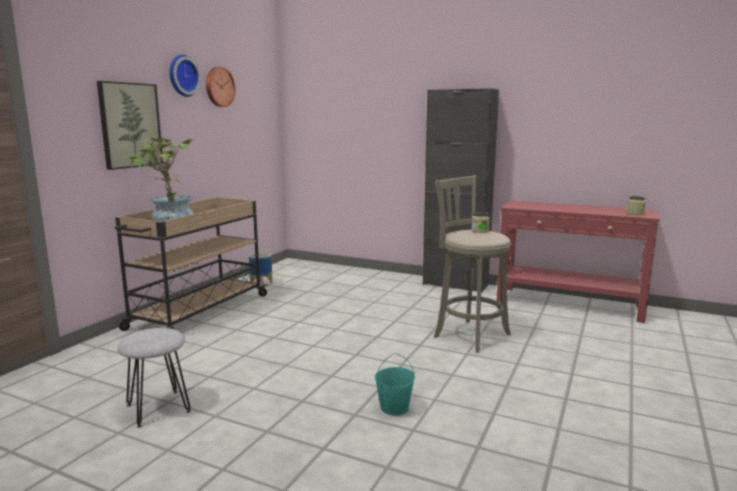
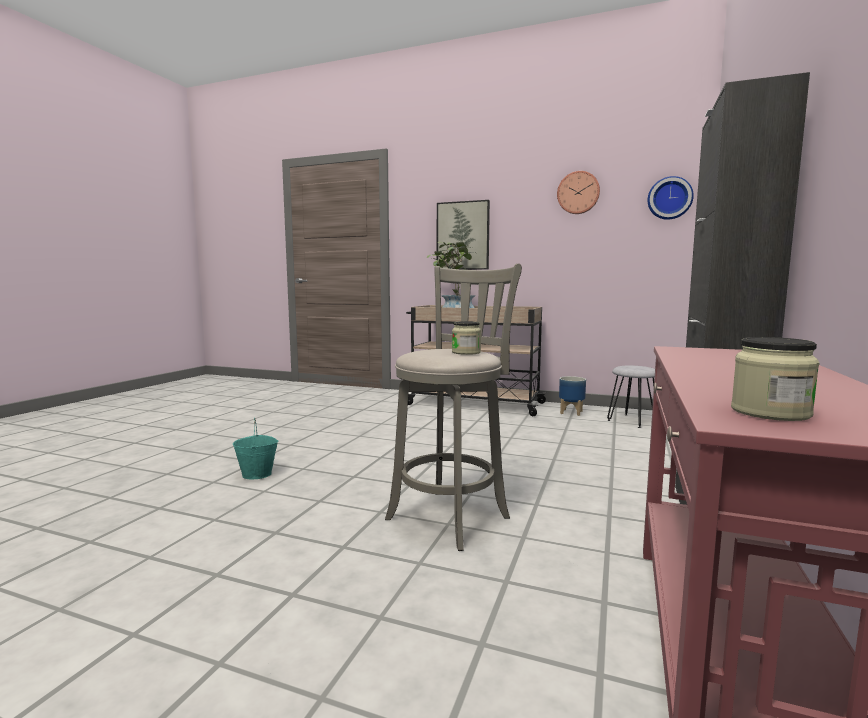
camera: 85 degrees right, 5 degrees down
(158, 408) = (299, 414): grey stool -> grey stool (632, 421)
(182, 76) = (525, 188): wall clock -> wall clock (669, 198)

